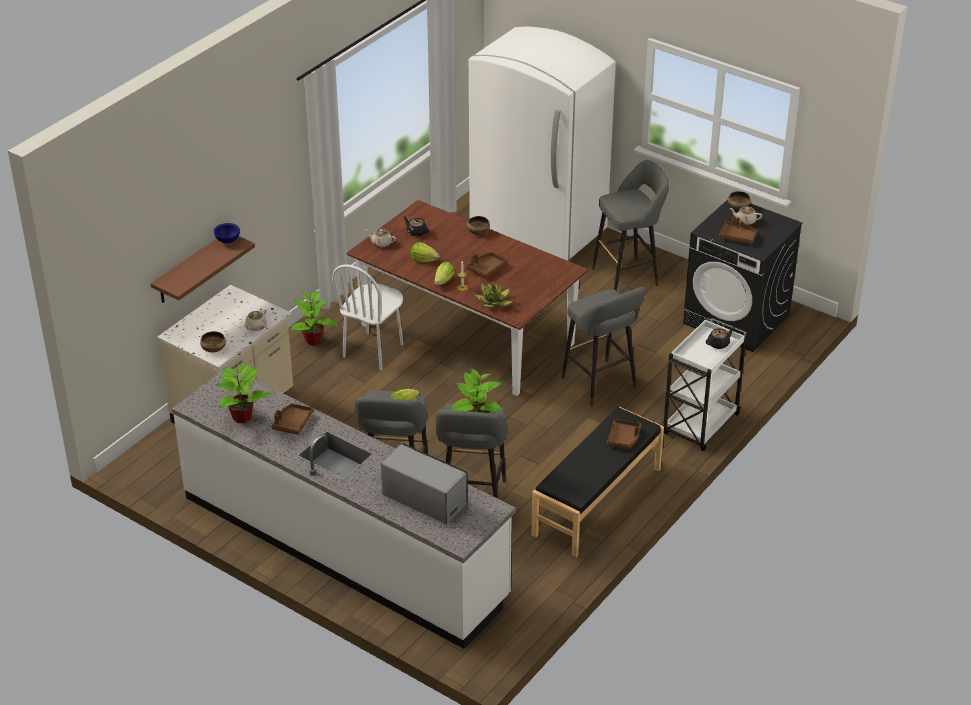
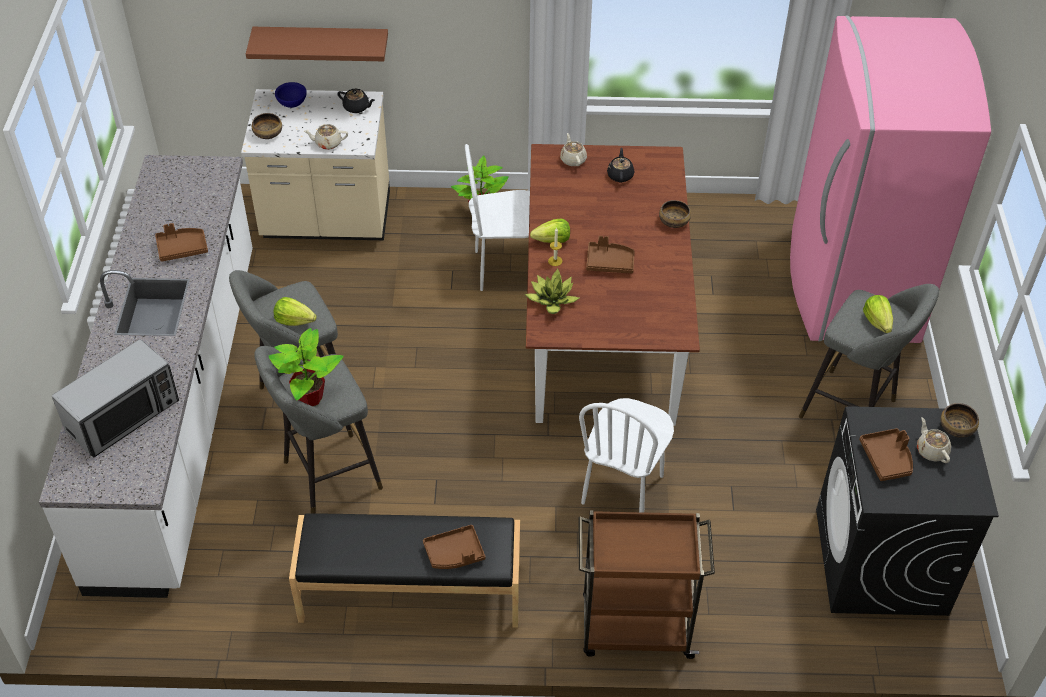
camera: 55 degrees right, 10 degrees up
(228, 240) = (370, 37): blue bowl -> blue bowl (292, 104)
(242, 417) = (166, 208): potted plant -> none
(424, 260) = (576, 206): lettuce -> lettuce (877, 322)
(424, 499) = (123, 416): microwave -> microwave turned 45 degrees clockwise
(537, 229) = (851, 286): white fridge -> pink fridge
(601, 385) = (623, 490): grey stool -> white chair
(700, 425) = (634, 628): white cart -> brown cart
(719, 344) = (666, 554): black teapot -> black teapot (356, 107)

